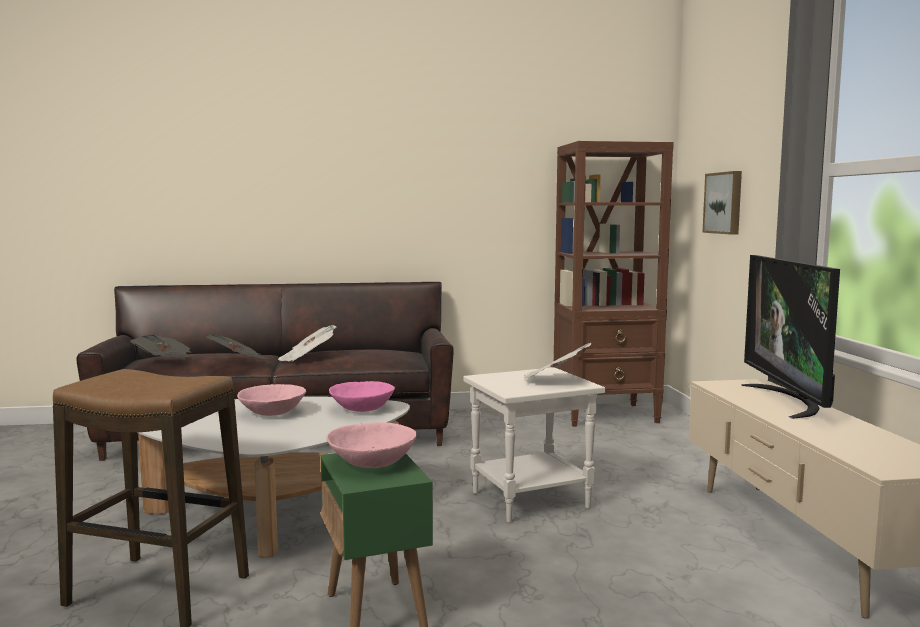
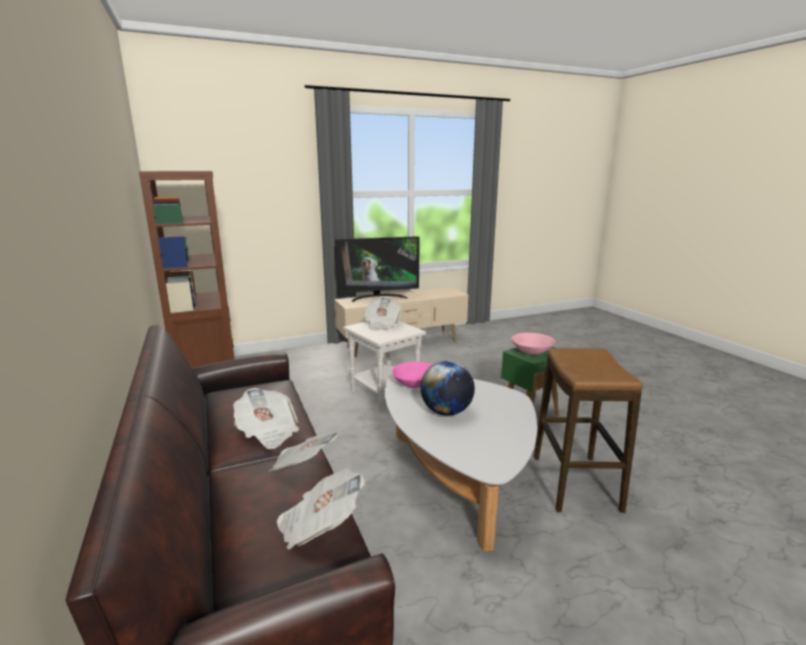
camera: 105 degrees left, 10 degrees up
(272, 413) = (446, 412): pink bowl -> globe
(724, 203) = (237, 212): picture -> none

